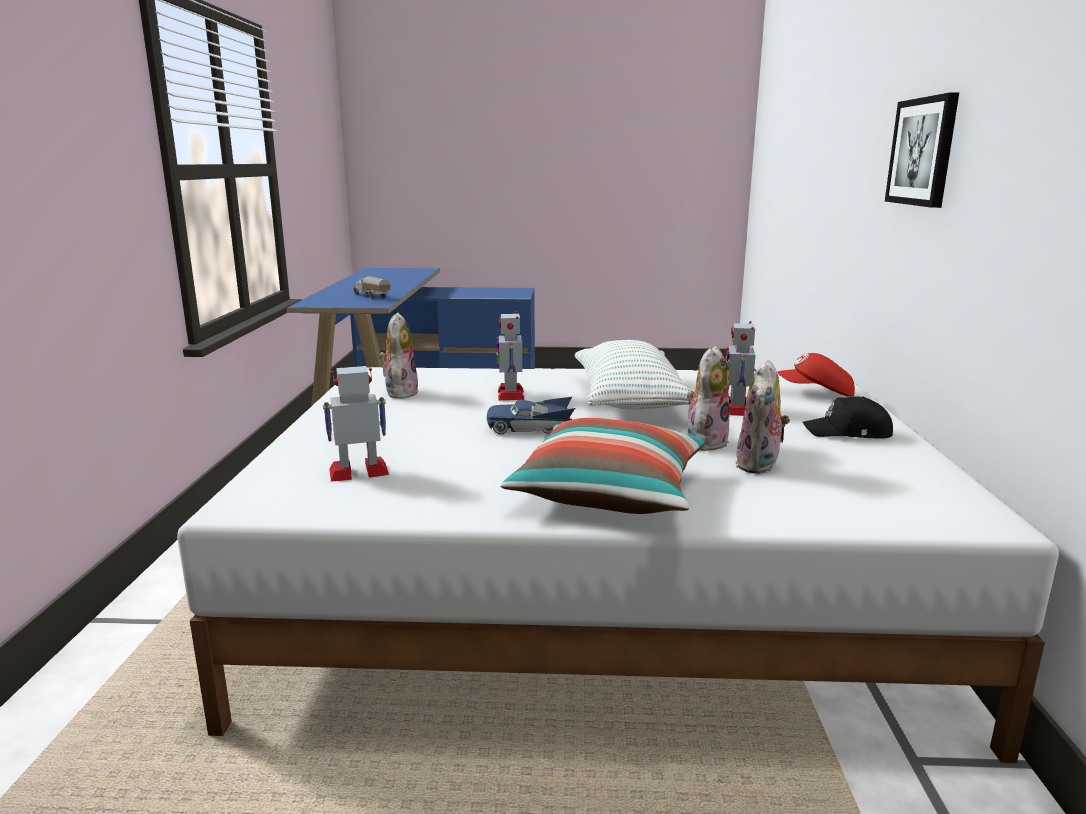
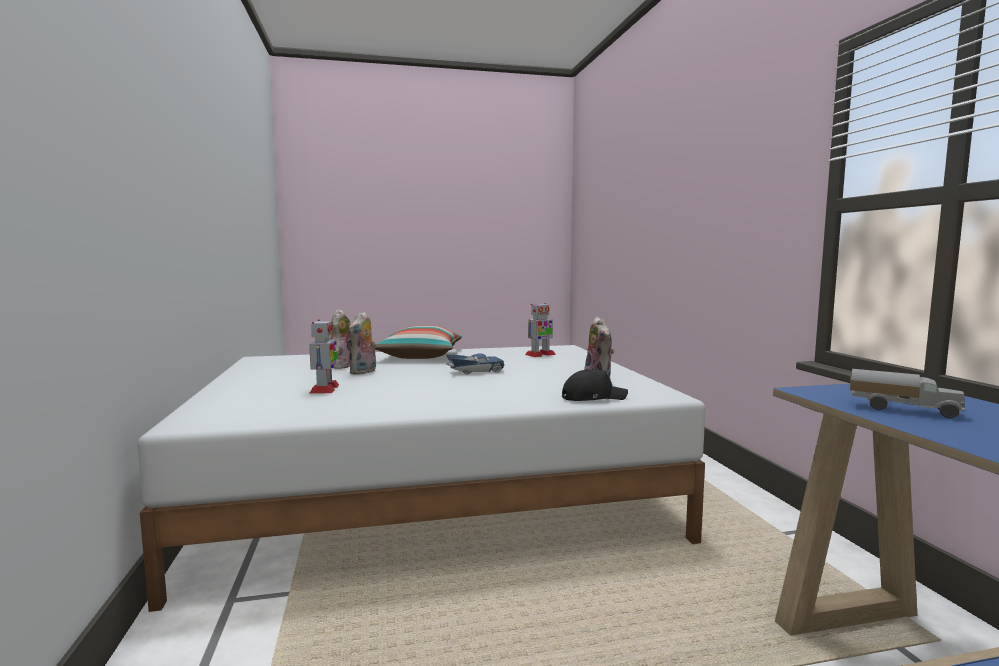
camera: 165 degrees right, 10 degrees down
(510, 394) = (511, 387): toy robot -> none
(629, 400) = (411, 389): pillow -> none
(816, 393) = (231, 405): red cap -> none
(848, 433) = (260, 381): black cap -> black cap (593, 397)
(923, 152) = (152, 180): picture -> none

